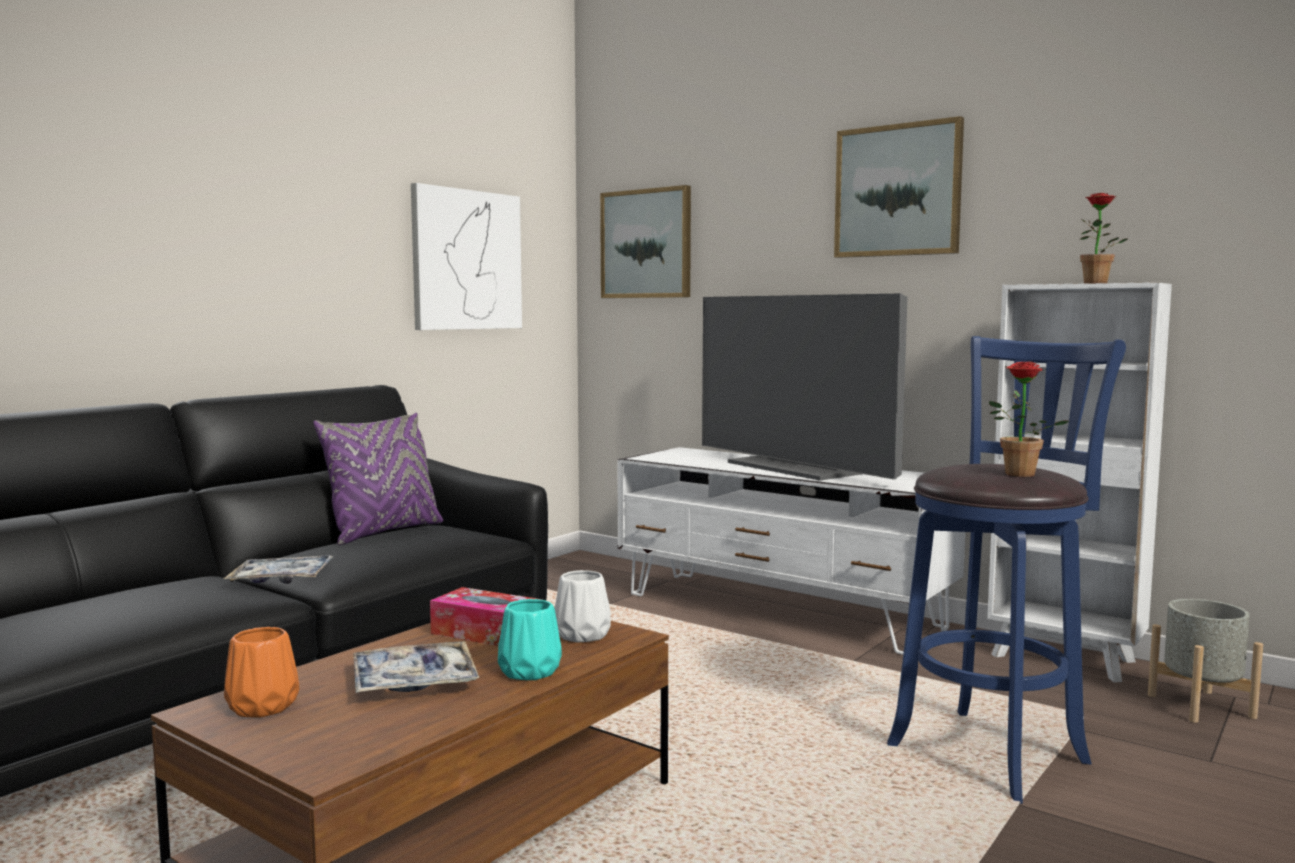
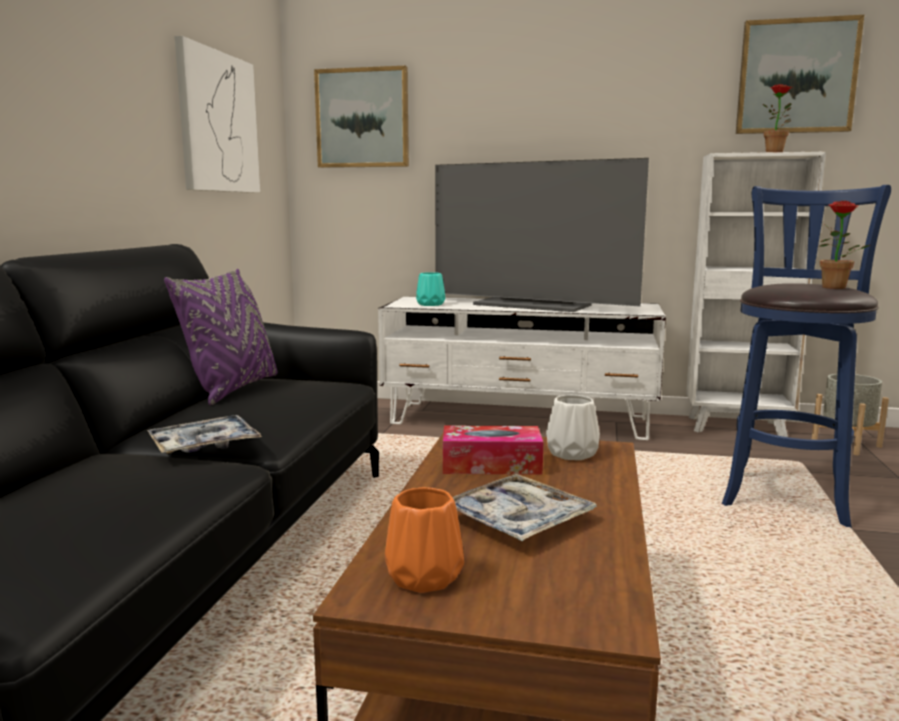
camera: 25 degrees left, 5 degrees up
(529, 672) = (596, 492): turquoise vase -> turquoise vase (430, 304)
(898, 191) = (601, 79): picture -> picture (796, 77)

